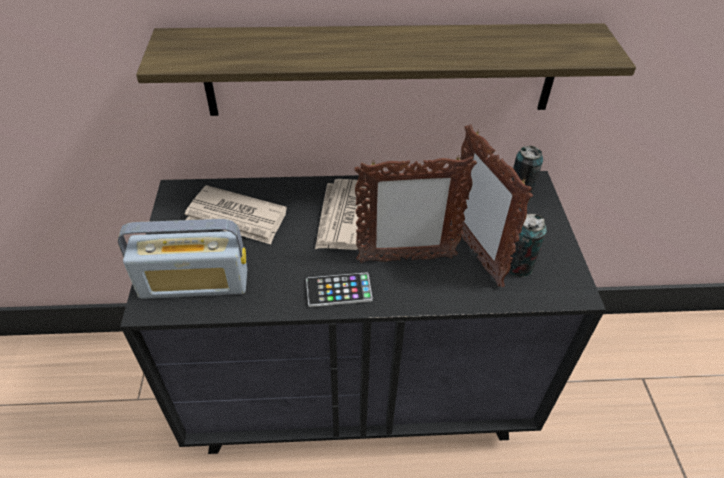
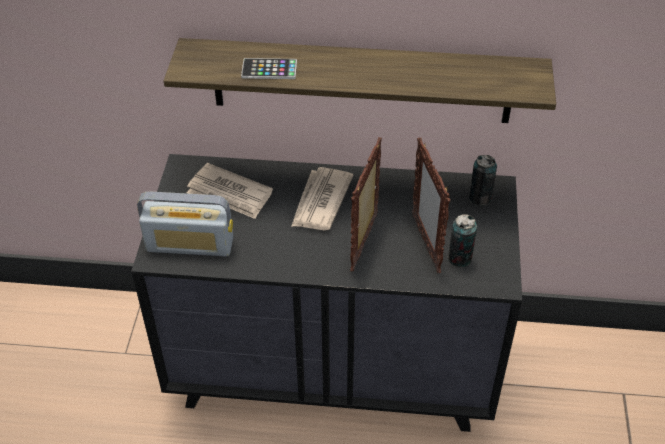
camera: 10 degrees right, 0 degrees up
(339, 290) = (304, 262): phone -> phone (269, 69)
(405, 259) = (365, 242): picture frame -> picture frame turned 105 degrees clockwise

